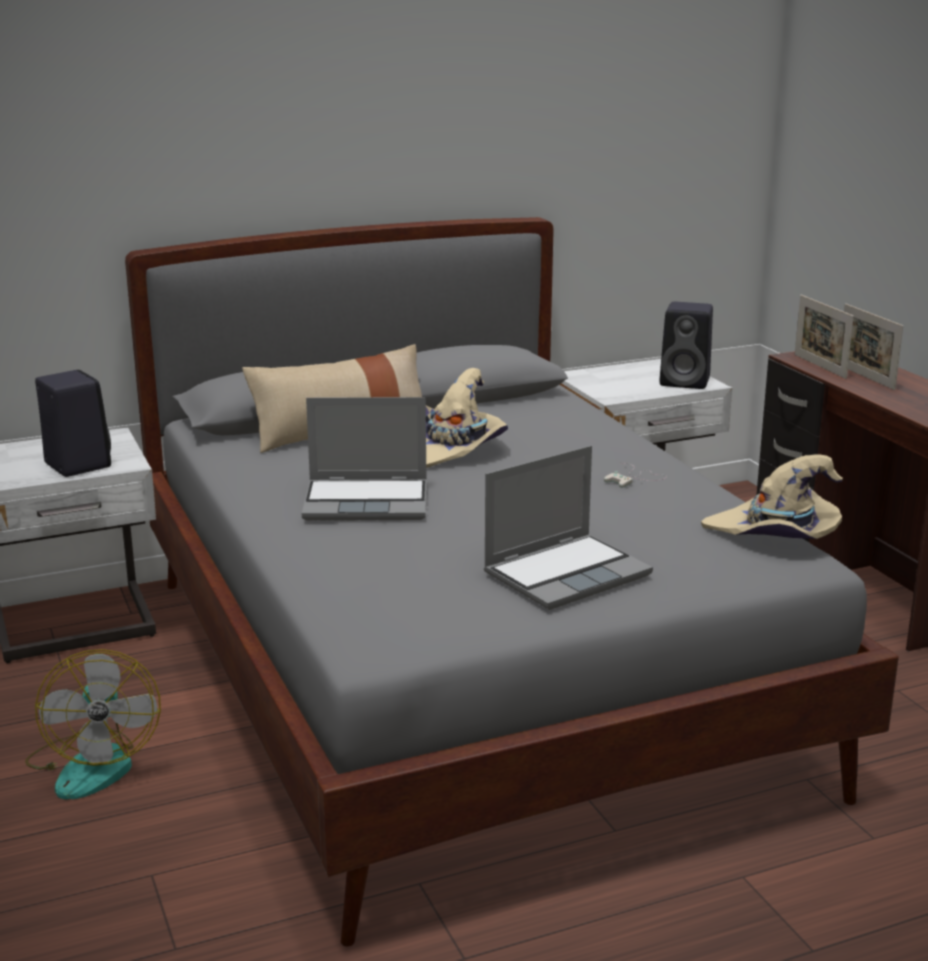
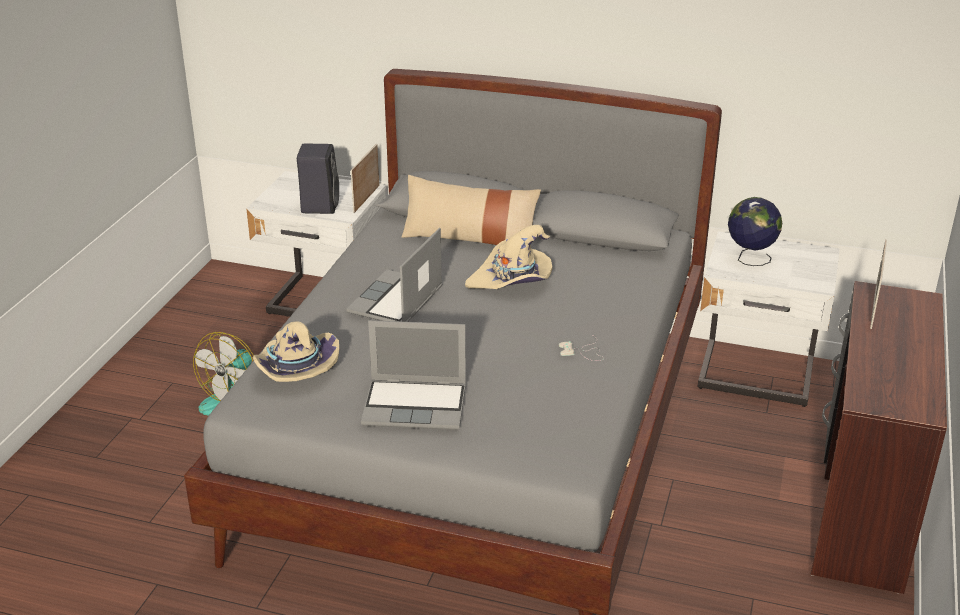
camera: 40 degrees right, 10 degrees up
(368, 502) = (396, 301): laptop -> laptop turned 75 degrees clockwise
(618, 383) = (749, 259): none -> globe
(686, 382) = (805, 277): black speaker -> none
(775, 535) = (592, 439): beige hat -> beige hat (295, 369)
(865, 377) = (891, 333): picture frame -> picture frame (366, 199)

